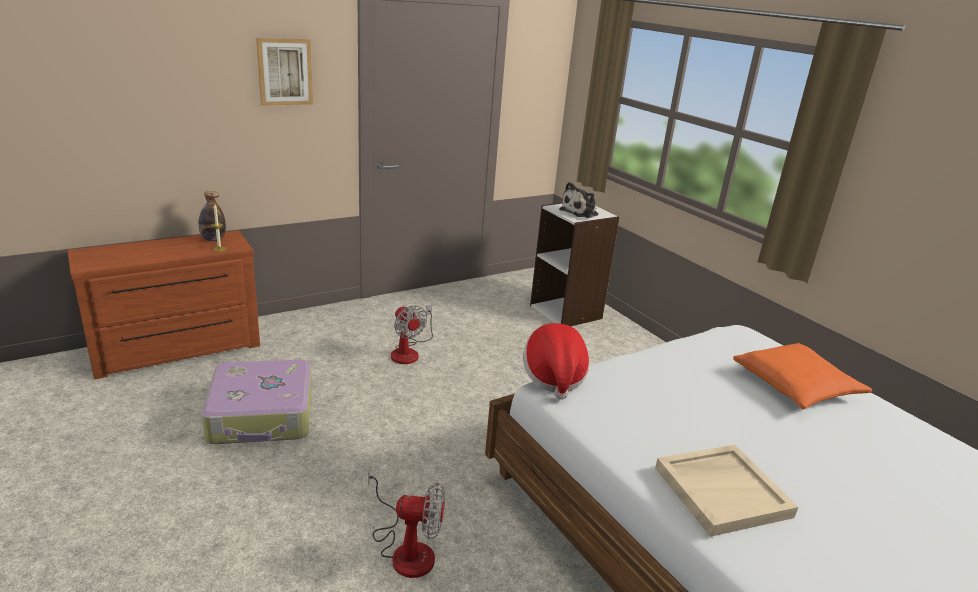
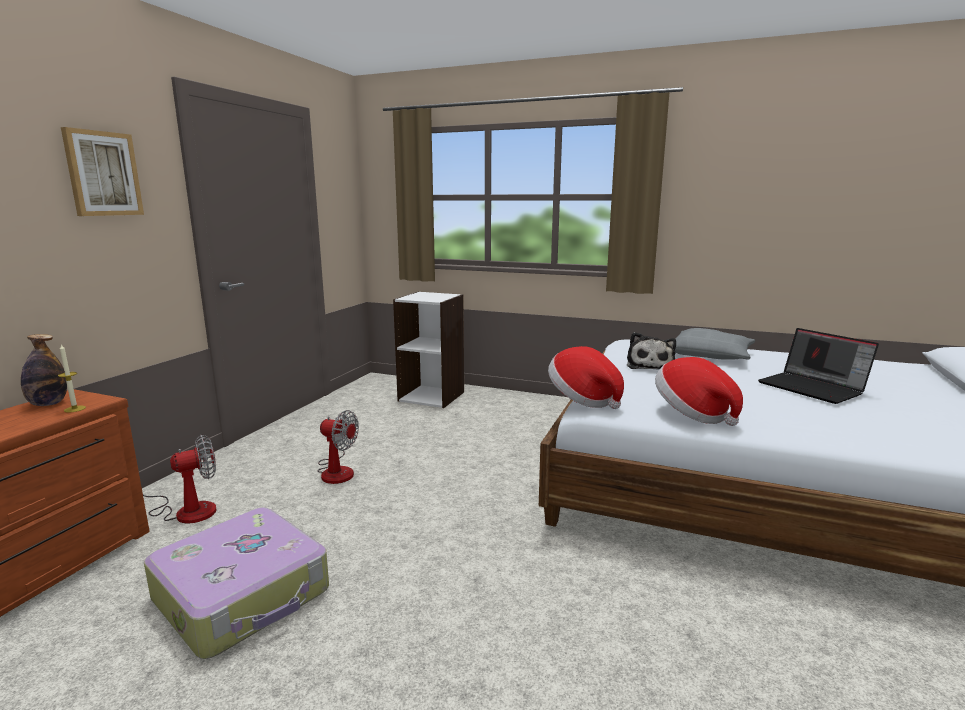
camera: 35 degrees left, 10 degrees down
(406, 549) = (560, 626): fan -> fan (186, 510)
(581, 212) = (431, 297): plush toy -> plush toy (649, 365)
(623, 437) = (692, 413): none -> hat
(722, 491) = (795, 417): beige tray -> none
(796, 386) = (711, 355): orange pillow -> grey pillow
(828, 475) = (813, 388): none -> laptop

